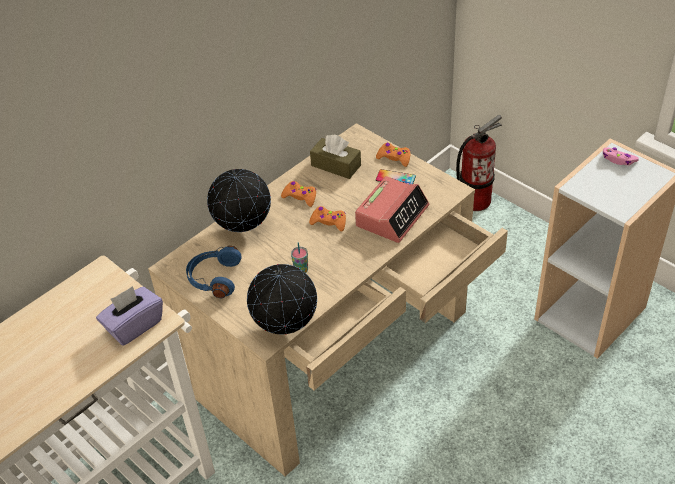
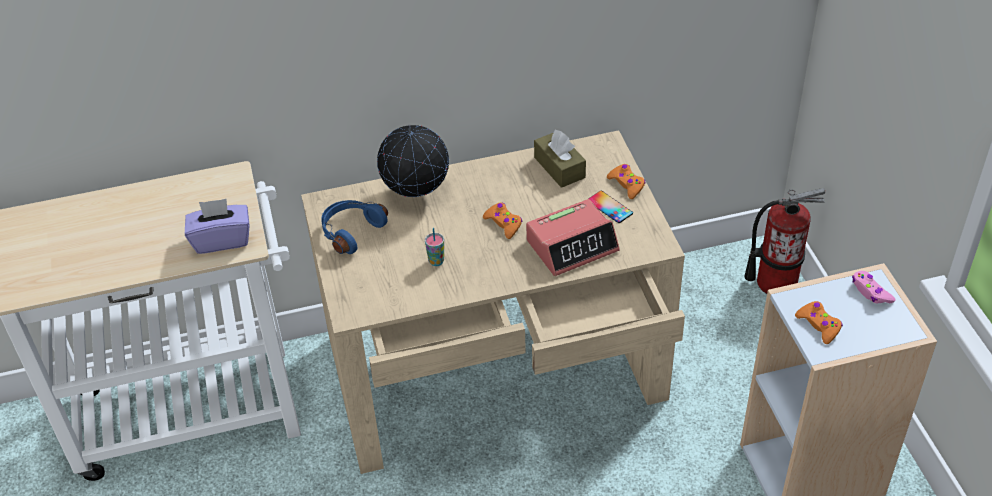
camera: 30 degrees right, 0 degrees up
(285, 328) = (376, 310): globe -> none
(300, 197) = (497, 185): orange game controller -> orange game controller (819, 325)

